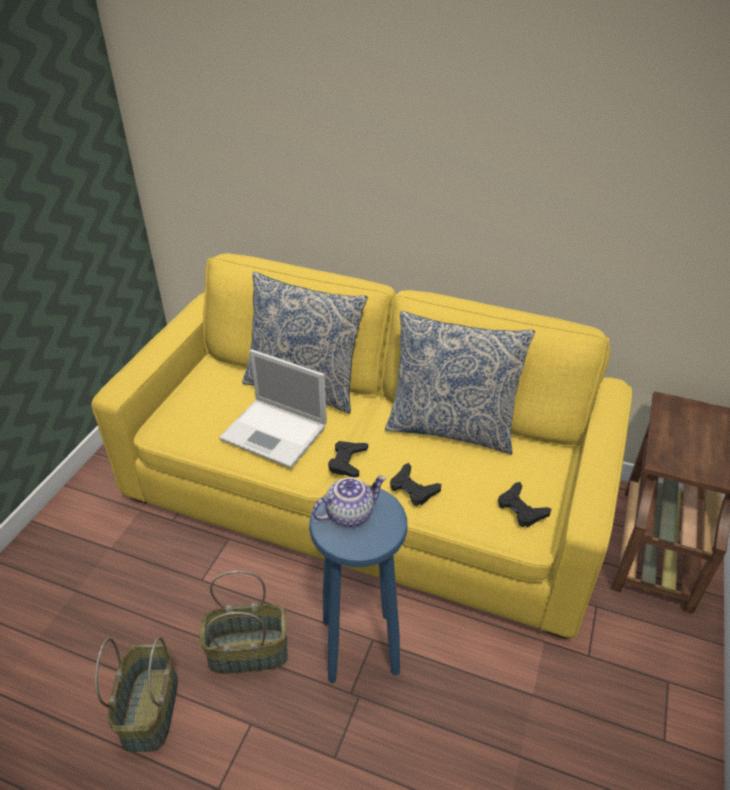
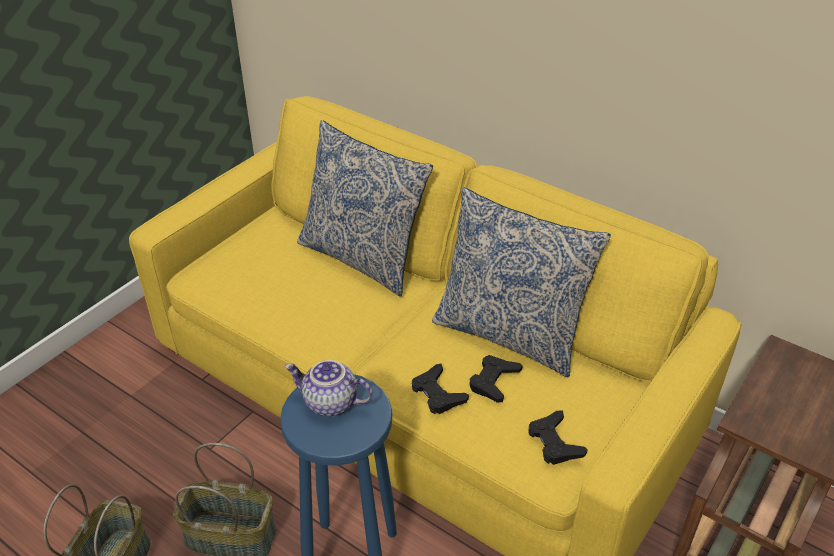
camera: 15 degrees right, 0 degrees up
(275, 433) = (311, 303): laptop -> none
(347, 461) = (377, 349): black game controller -> black game controller (494, 381)
(349, 513) = (329, 403): teapot -> teapot turned 150 degrees counterclockwise

